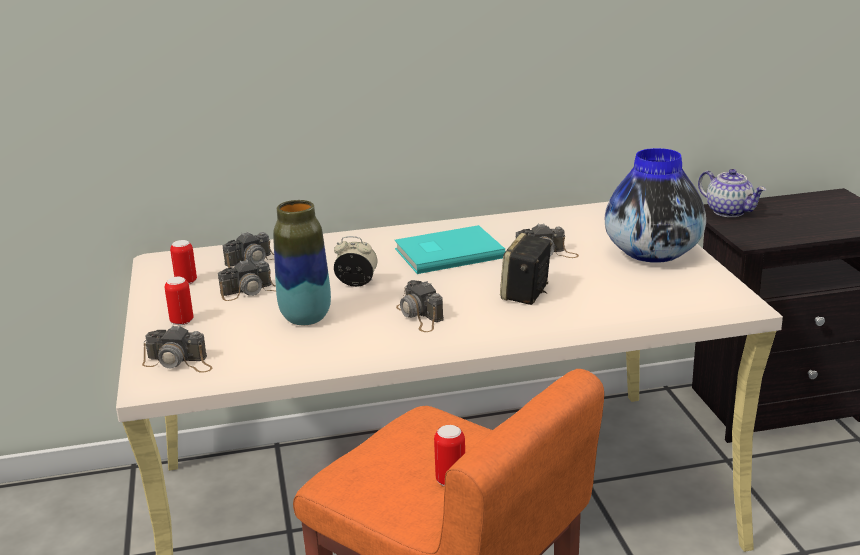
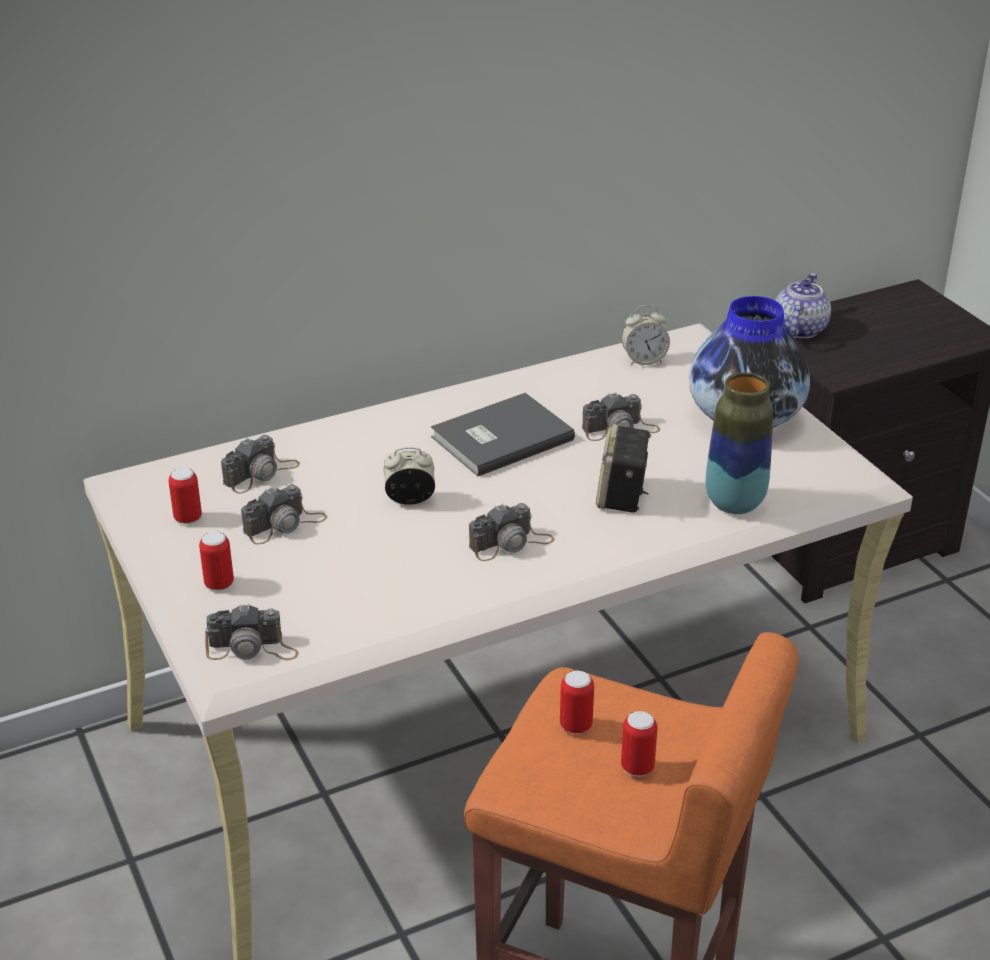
camera: 15 degrees left, 10 degrees up
(306, 318) = (374, 562): vase -> vase (734, 503)
(414, 445) = (575, 725): none -> can
(420, 316) = (511, 543): camera -> camera turned 75 degrees counterclockwise
(446, 252) = (499, 437): turquoise book -> grey book
(586, 215) = (644, 360): none -> alarm clock
(729, 211) = (798, 329): teapot -> teapot turned 105 degrees counterclockwise

